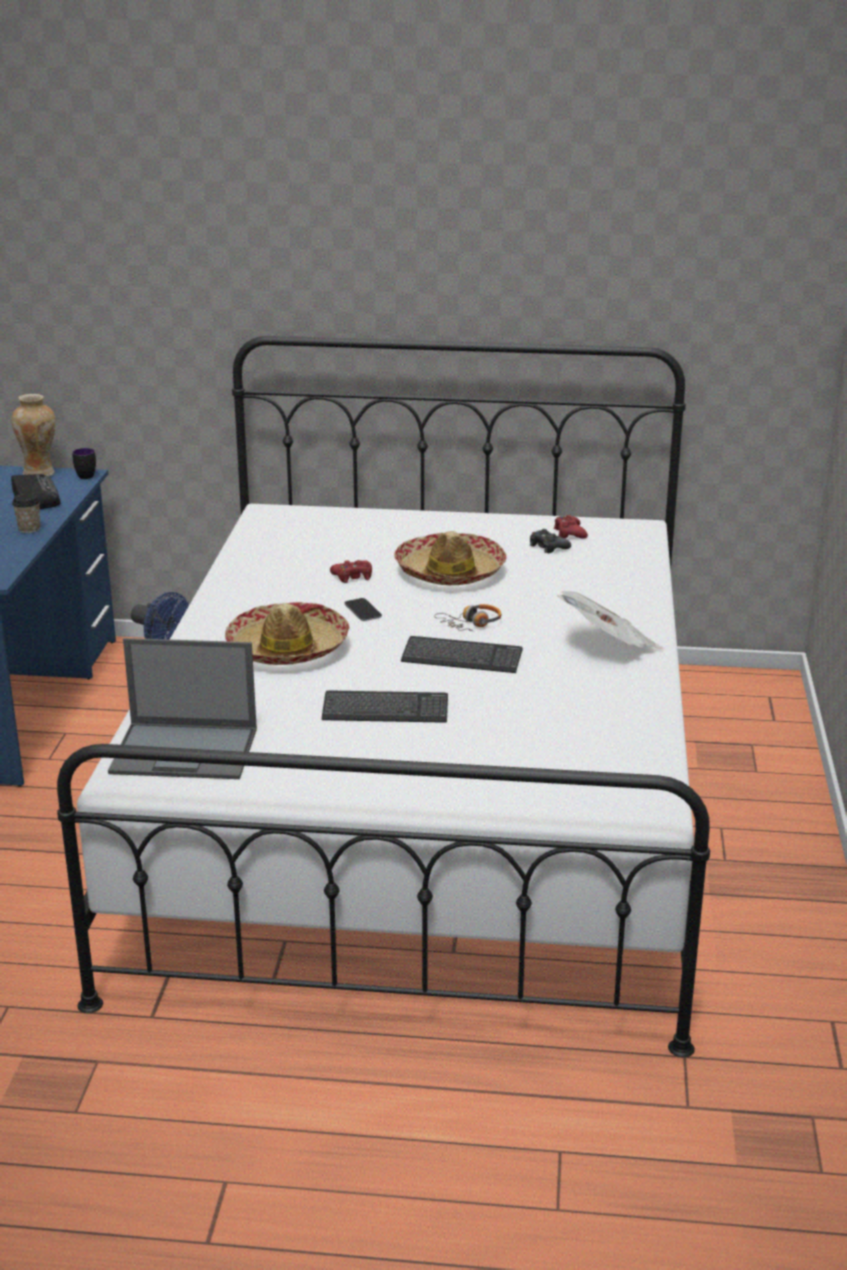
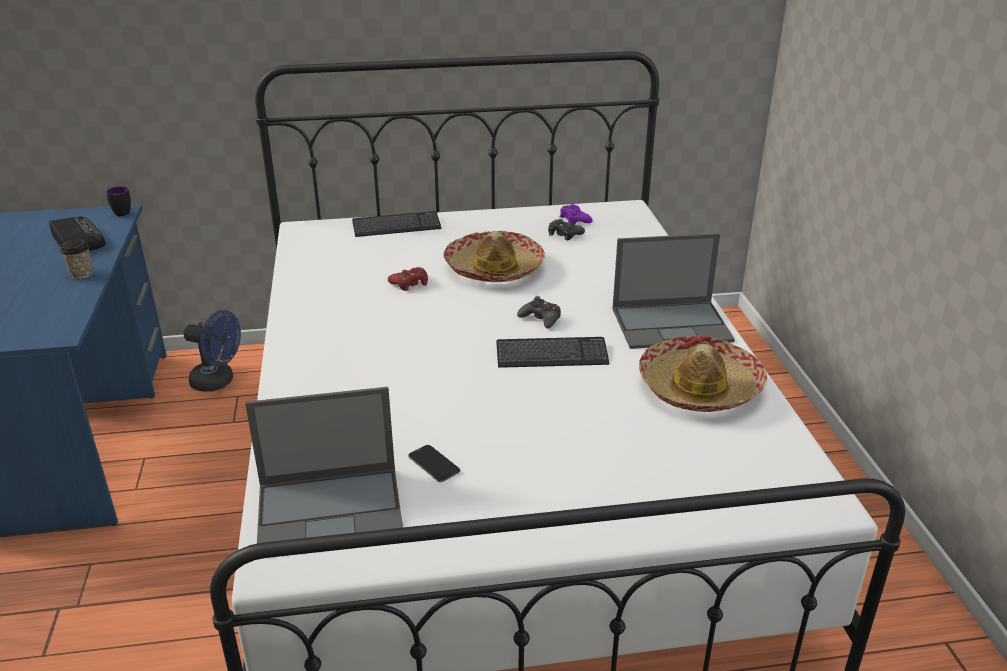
camera: 15 degrees left, 5 degrees up
(40, 473) = (75, 215): vase -> none
(287, 648) = (383, 368): hat -> hat (699, 387)
(363, 610) = (436, 317): phone -> phone (434, 464)
(385, 710) = (511, 425): keyboard -> keyboard (396, 226)
(471, 624) = (541, 318): headphones -> black game controller
(569, 533) = (574, 220): red game controller -> purple game controller
(608, 646) = (672, 324): newspaper -> laptop

